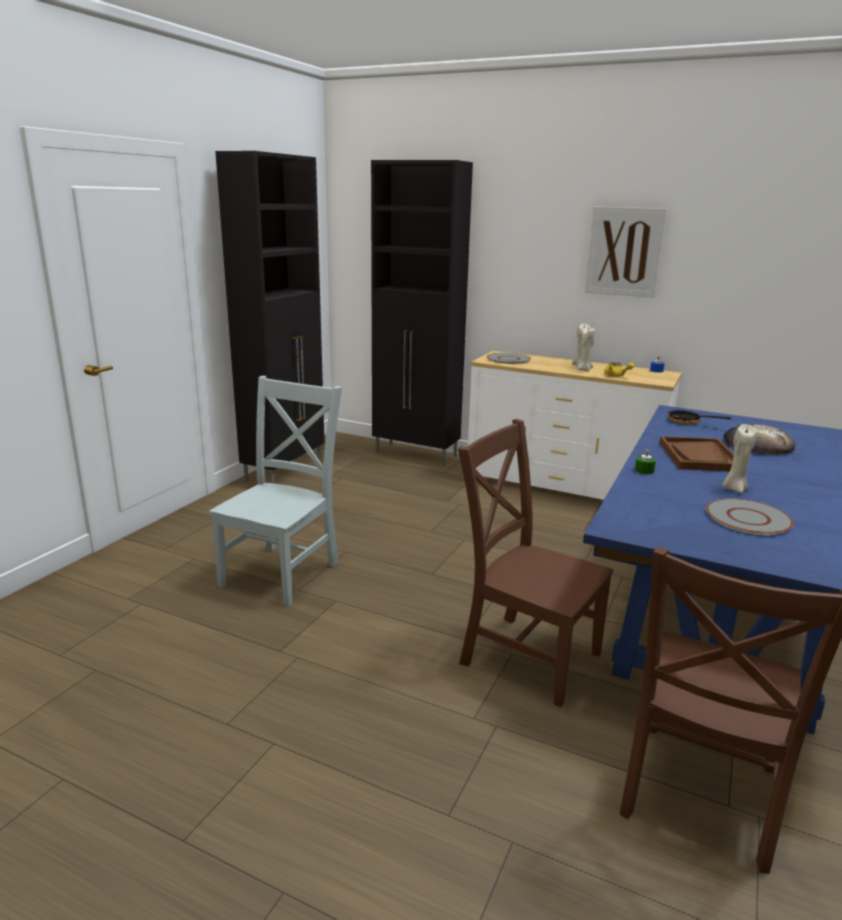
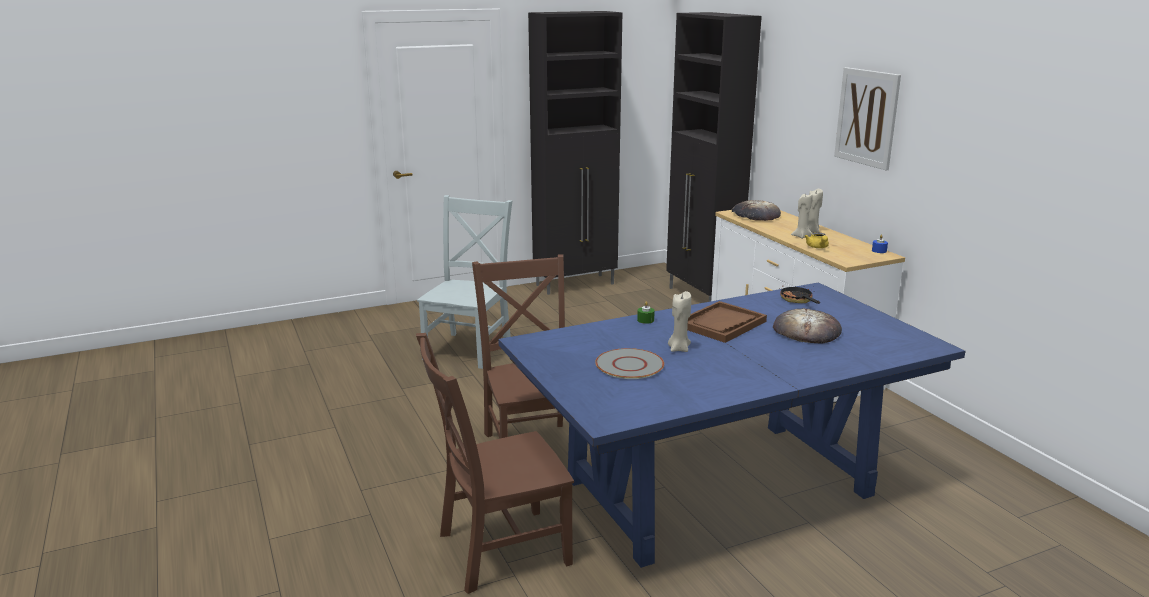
camera: 40 degrees right, 0 degrees up
(283, 572) = (469, 348): grey chair -> grey chair turned 45 degrees counterclockwise
(508, 359) = (755, 215): grey plate -> bread

